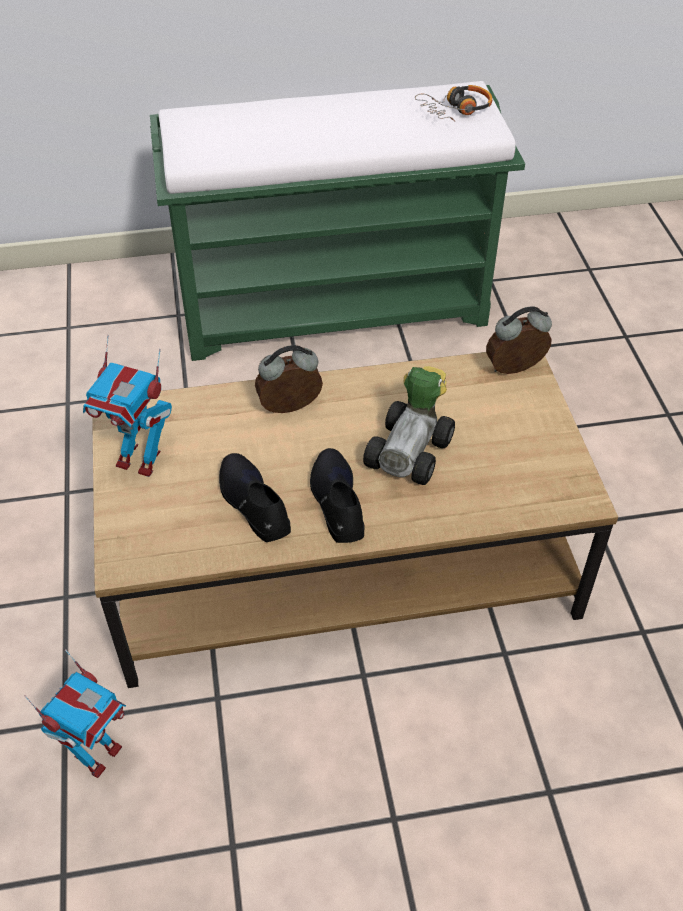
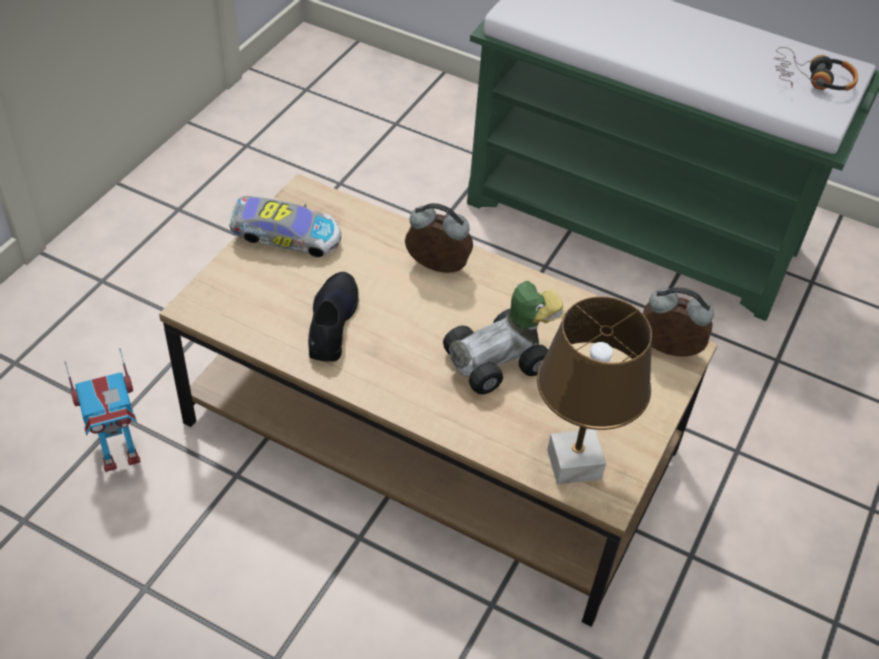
camera: 35 degrees right, 0 degrees up
(140, 460) = (284, 239): toy robot -> toy car
(337, 501) = (396, 362): black shoe -> none
(539, 491) = (574, 463): none -> brown table lamp

